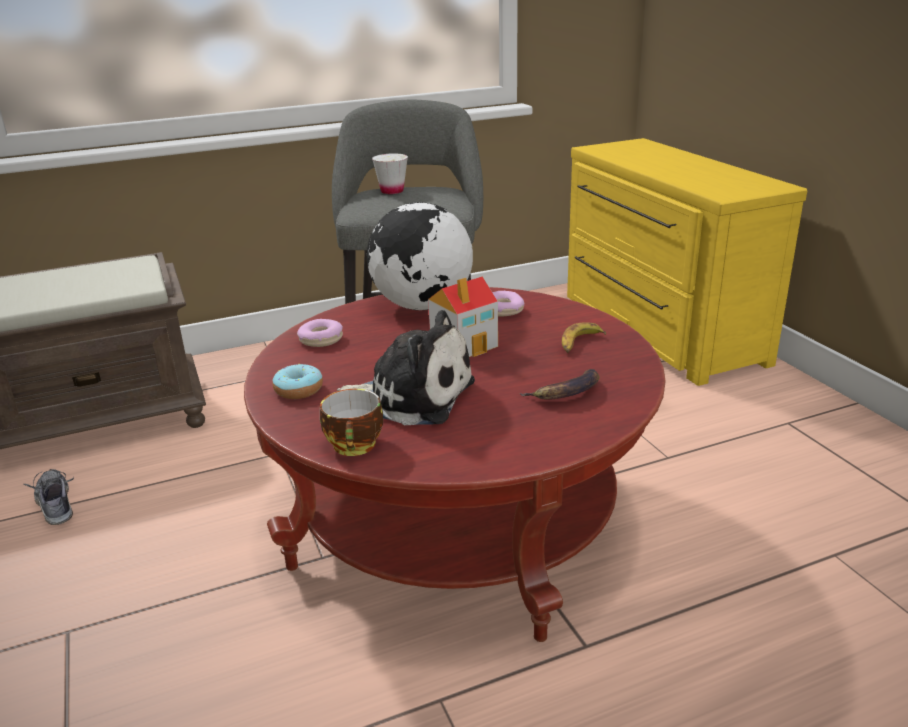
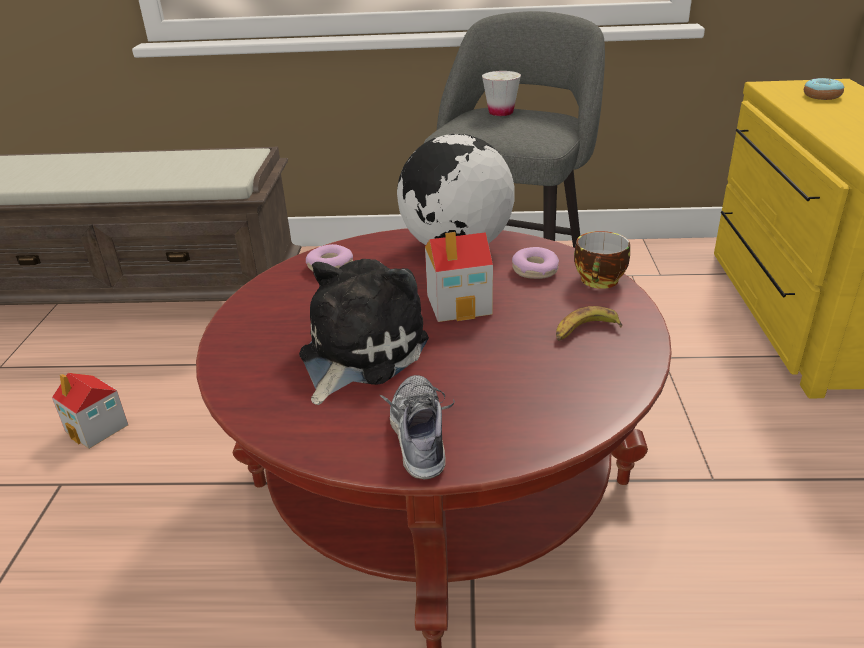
camera: 25 degrees right, 5 degrees up
(55, 504) = (126, 362): shoe -> shoe (419, 435)
(70, 571) = (97, 428): none -> toy house
(298, 390) = (263, 319): donut -> donut (821, 96)
(356, 446) = (257, 398): cup -> cup (600, 281)
(413, 396) = (358, 353): plush toy -> plush toy turned 105 degrees counterclockwise
(566, 392) = (517, 392): banana -> none

